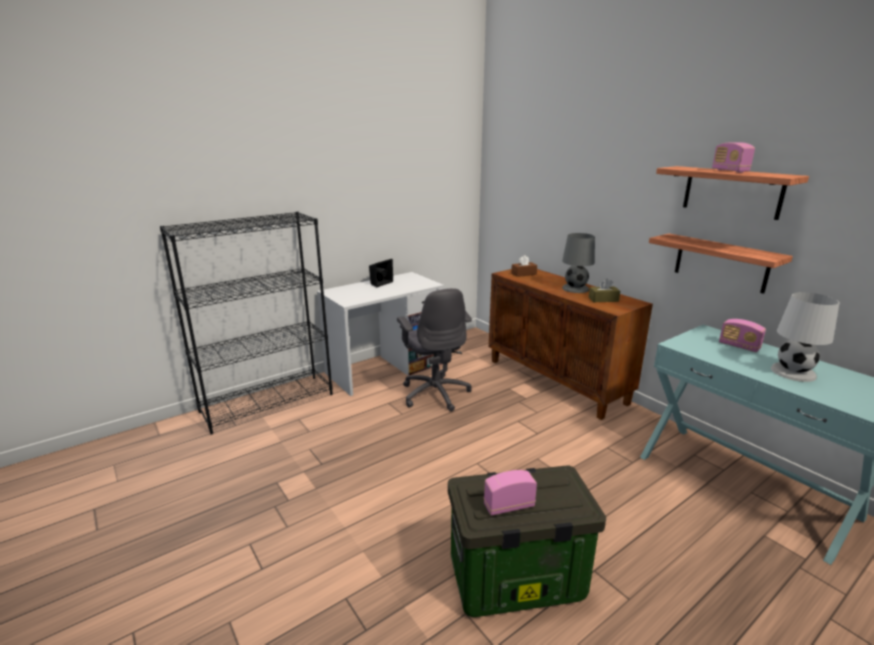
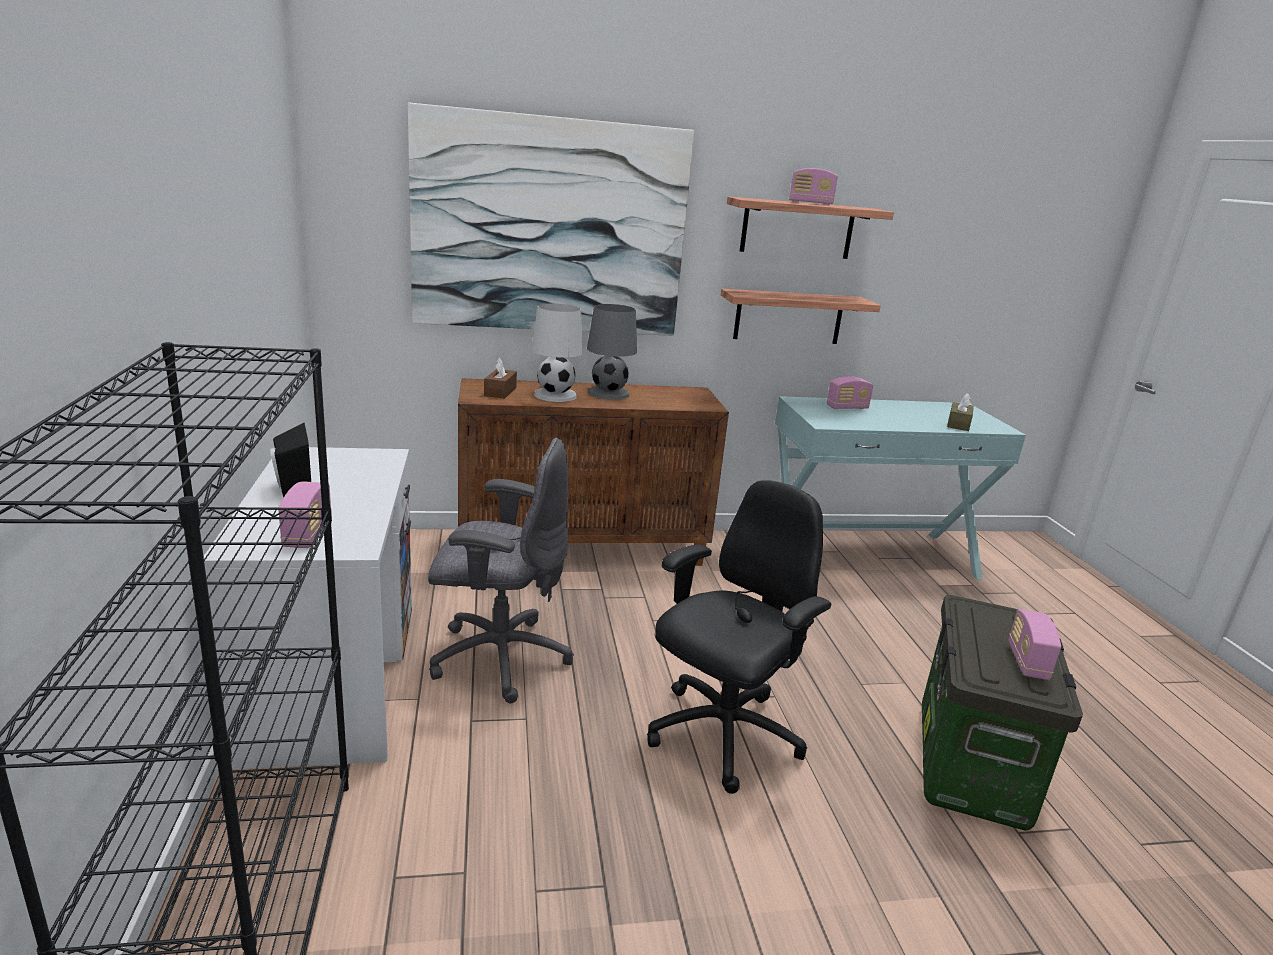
camera: 65 degrees left, 0 degrees up
(349, 295) = (308, 535): none -> radio
(443, 469) = (721, 736): none -> black office chair
(571, 185) = (550, 227): none -> picture
(603, 299) = (667, 397): brown tissue box -> brown tissue box (958, 424)
(793, 372) = (916, 416): white table lamp -> white table lamp (555, 395)

